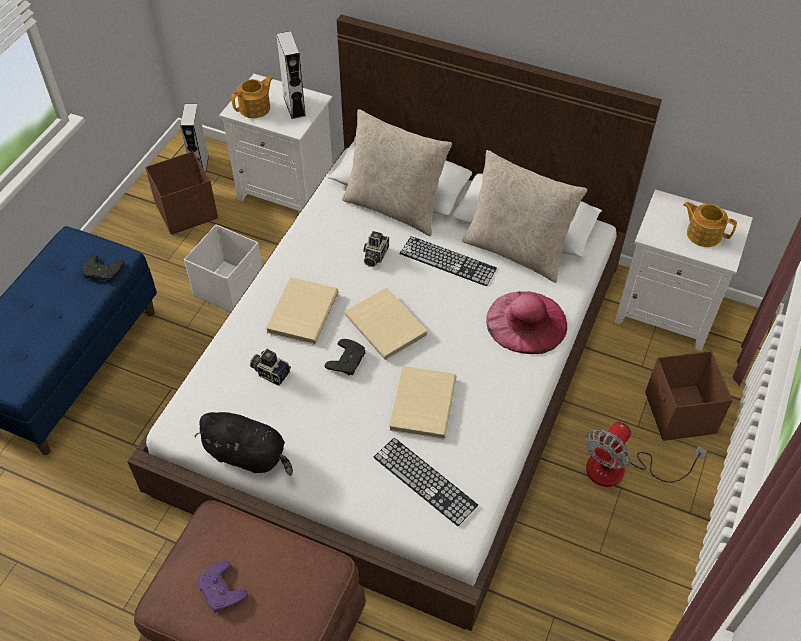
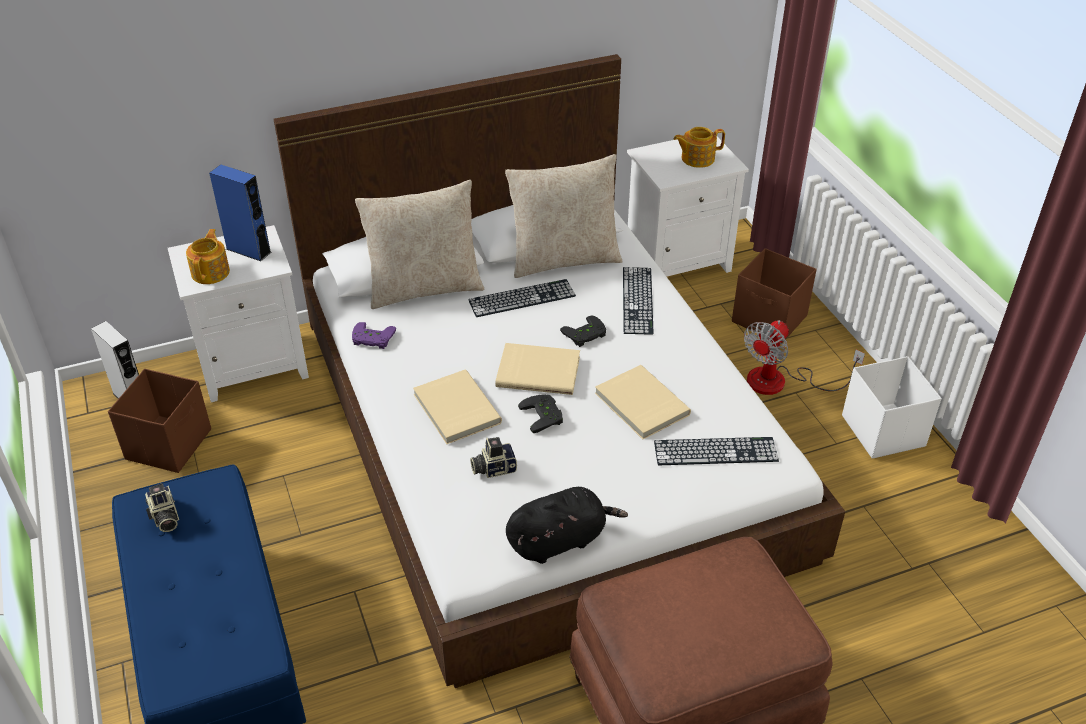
camera: 45 degrees left, 10 degrees down
(102, 272) = (216, 505): black game controller -> black game controller (585, 335)
(218, 590) = (692, 636): purple game controller -> purple game controller (372, 339)
(230, 287) = (301, 474): white storage box -> white storage box (883, 430)
(294, 106) = (248, 250): grey speaker -> blue speaker
(375, 256) = (457, 331): camera -> camera (164, 517)
(526, 322) = (637, 300): pink hat -> keyboard
(620, 470) = (780, 382): fan -> fan turned 45 degrees clockwise

